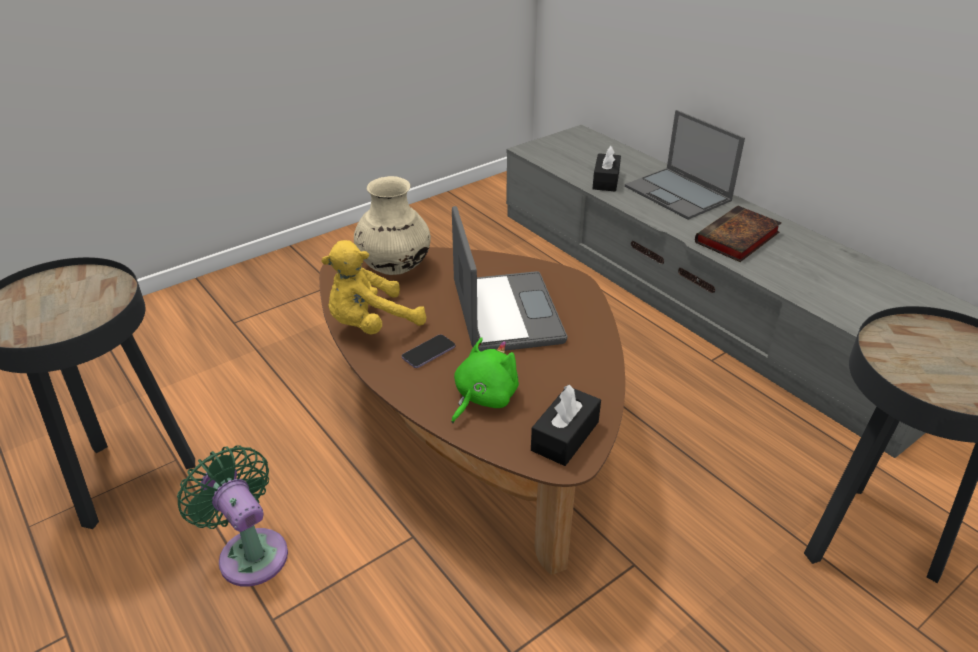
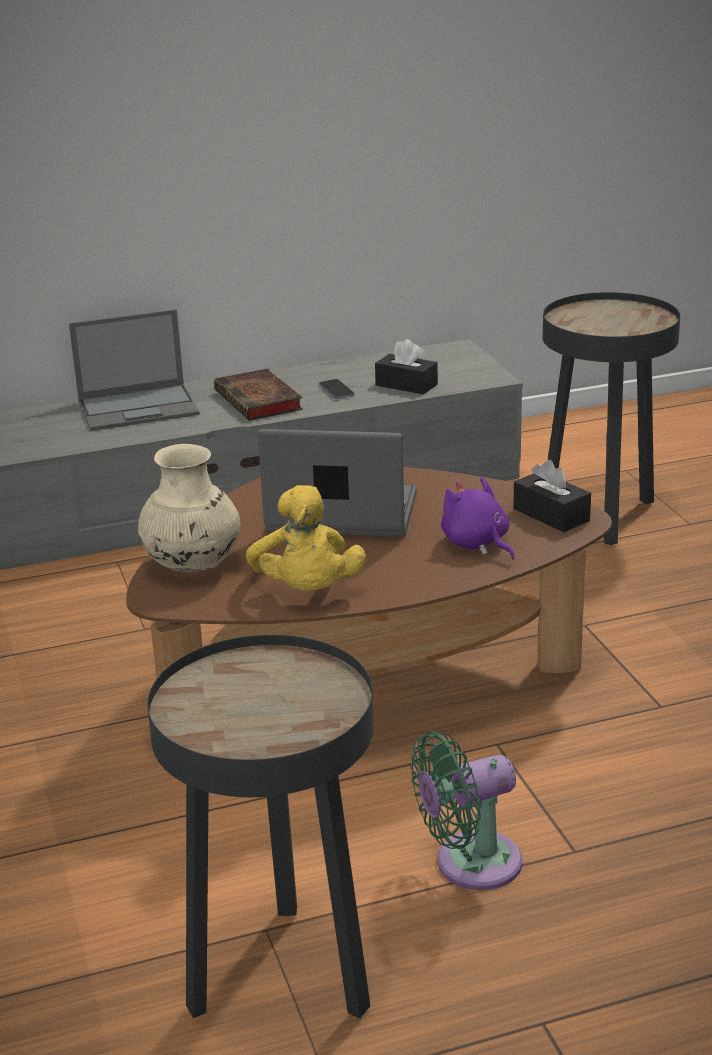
camera: 70 degrees left, 10 degrees down
(428, 352) = (384, 563): phone -> phone (336, 391)
(483, 398) = (477, 544): green plush toy -> purple plush toy
(606, 180) = (63, 438): black tissue box -> black tissue box (406, 385)

